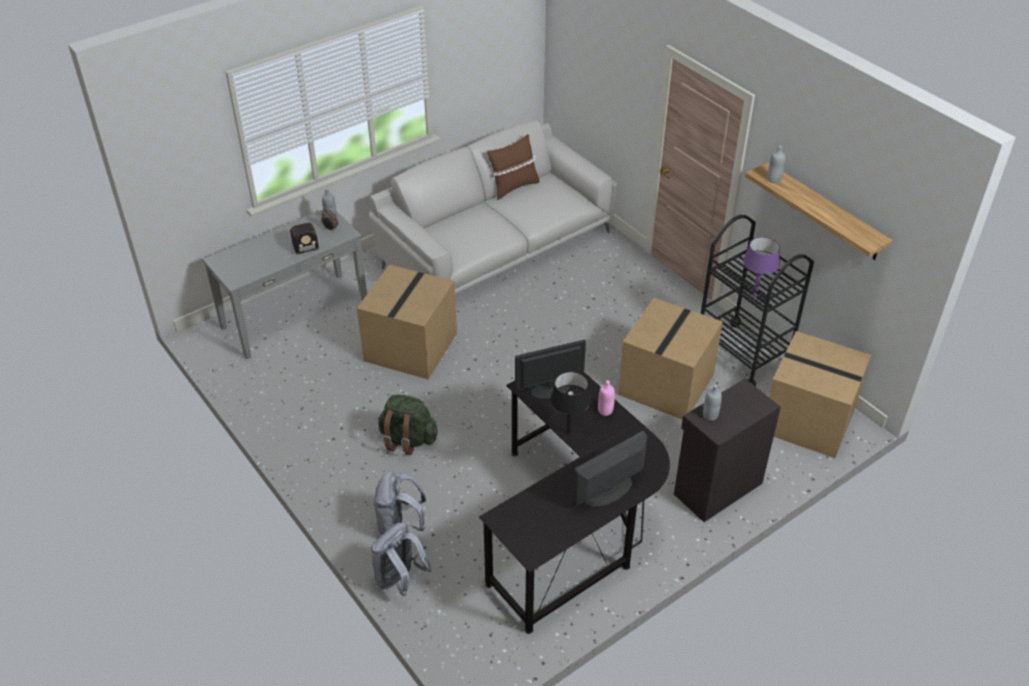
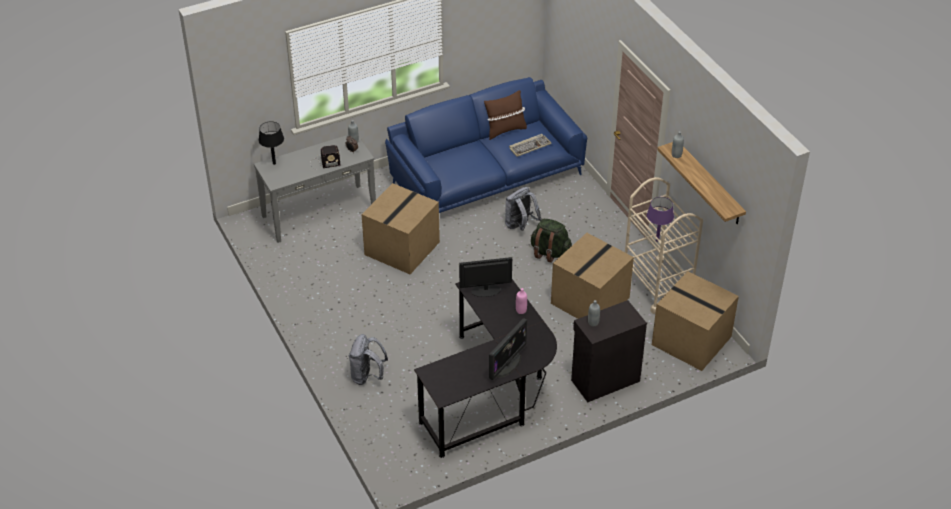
camera: 10 degrees right, 0 degrees up
(399, 580) = (360, 411): grey backpack -> grey backpack (520, 226)
(407, 439) = (385, 316): green backpack -> green backpack (549, 252)
(495, 247) = (486, 176): grey sofa -> blue sofa
(549, 202) = (529, 146): none -> keyboard
(569, 433) = (490, 322): black table lamp -> black table lamp (274, 163)
(608, 491) = (507, 364): monitor -> monitor turned 150 degrees clockwise
(742, 355) = (657, 285): black cart -> beige cart

